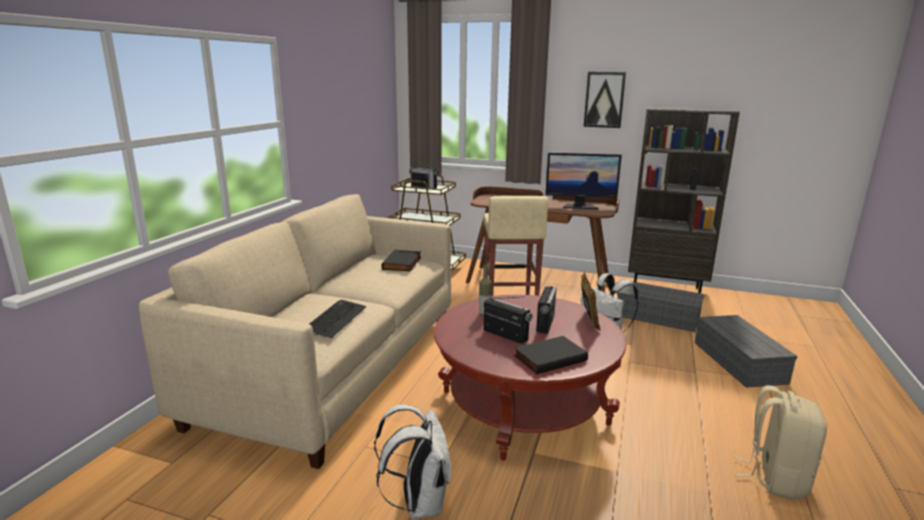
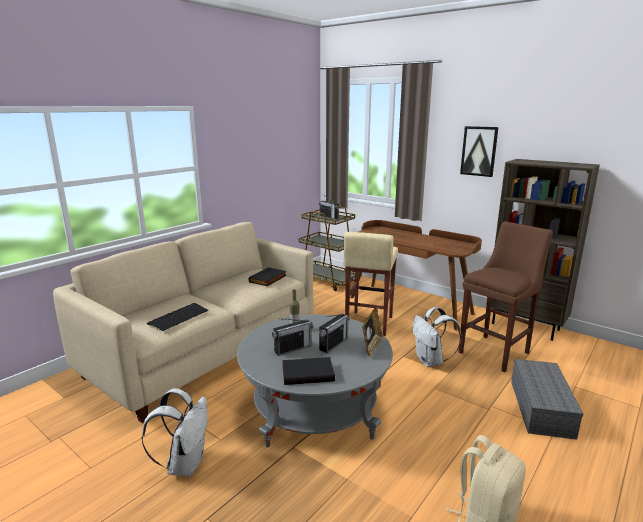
camera: 20 degrees right, 0 degrees up
(505, 335) = (292, 348): radio -> radio turned 90 degrees clockwise
(524, 407) = (315, 408): red coffee table -> grey coffee table
(579, 206) = (444, 244): monitor -> none
(658, 316) = (496, 351): grey storage box -> brown stool

